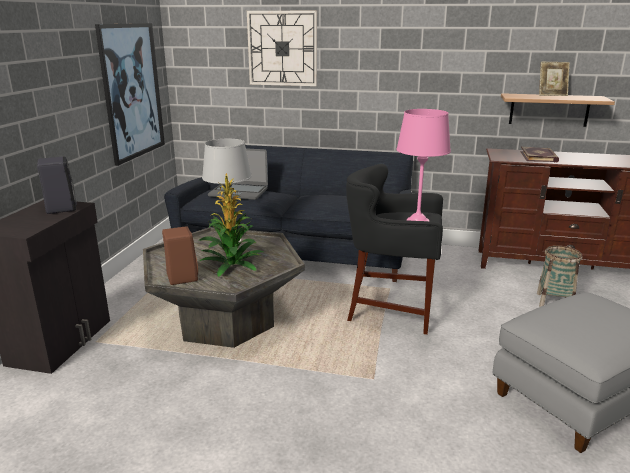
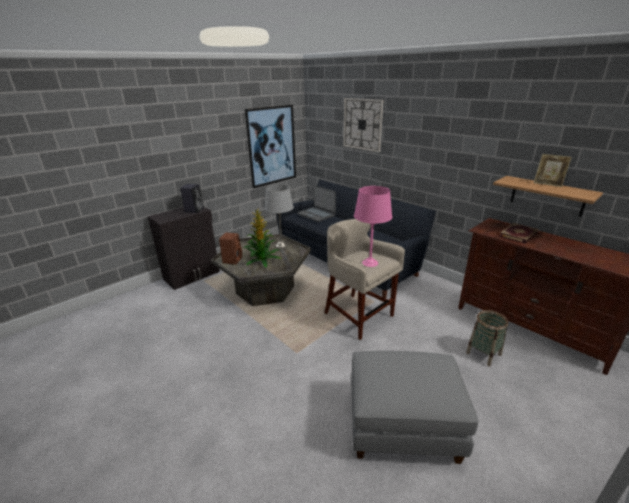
camera: 35 degrees right, 5 degrees up
(391, 310) = (358, 316): black stool -> beige stool

